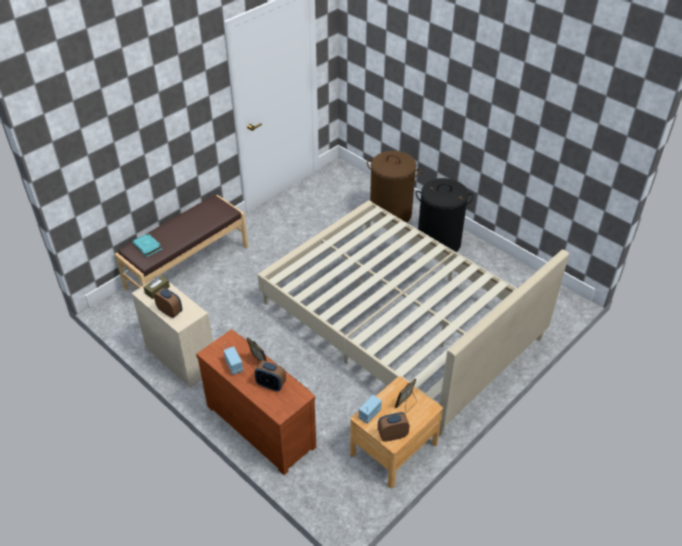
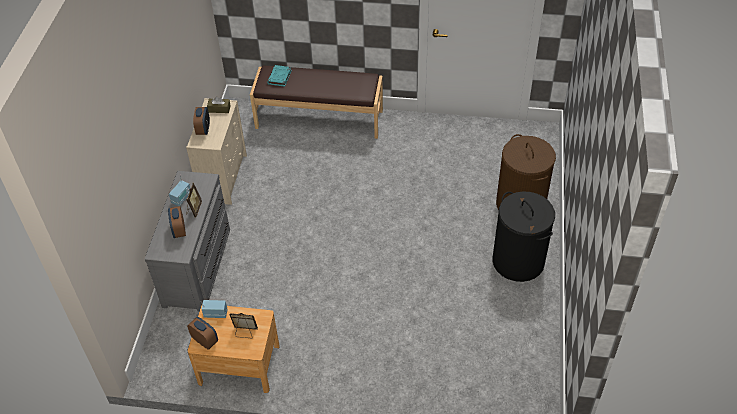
camera: 55 degrees right, 5 degrees up
(262, 424) = (199, 265): brown dresser -> grey dresser
(399, 321) = (386, 289): beige bed -> none

